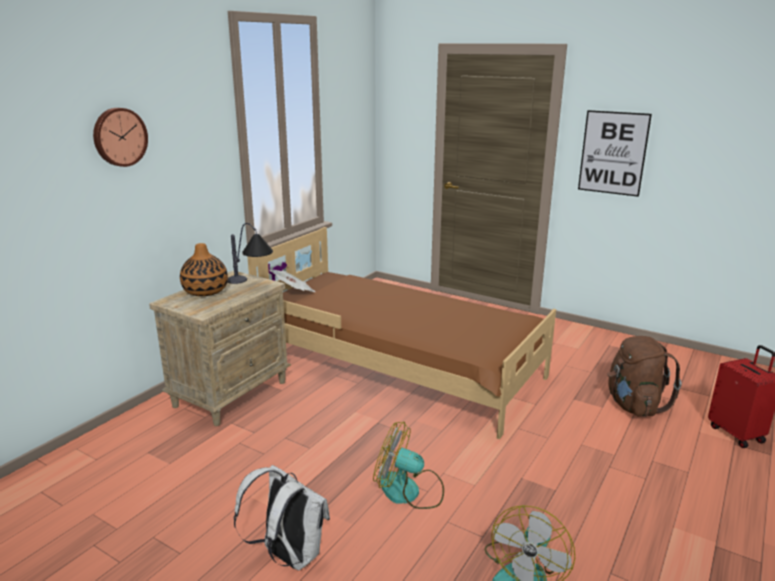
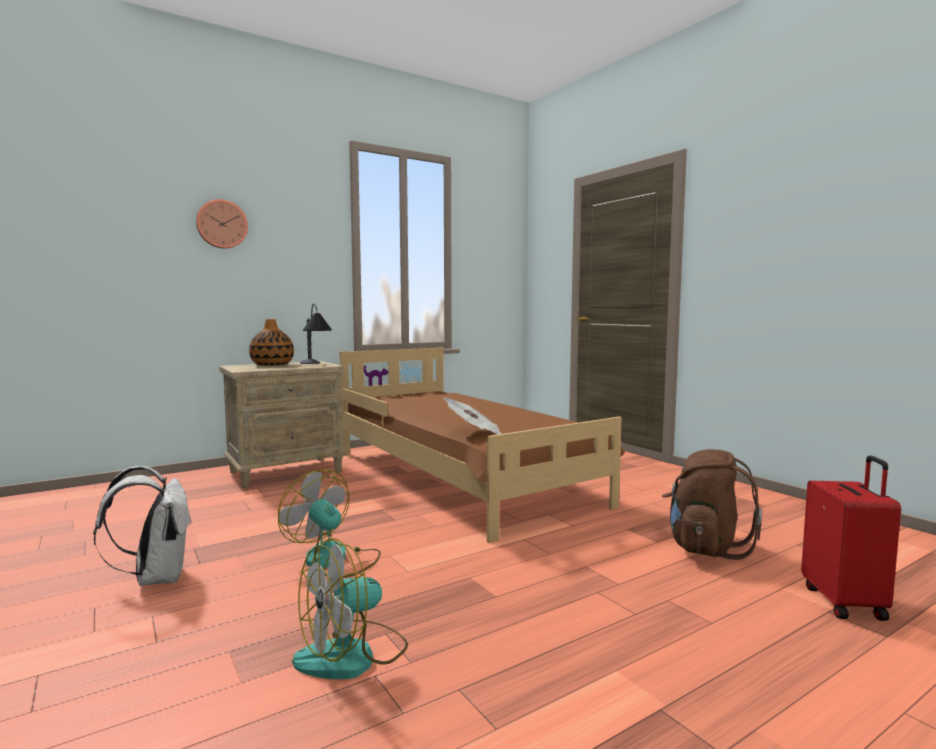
camera: 25 degrees right, 15 degrees down
(294, 291) = (385, 395): newspaper -> newspaper (474, 433)
(613, 153) = (740, 258): picture -> none

